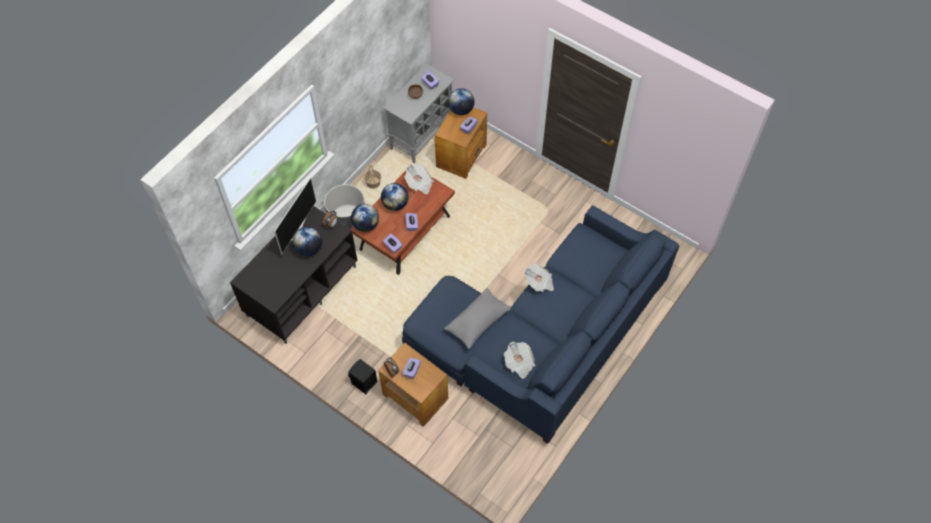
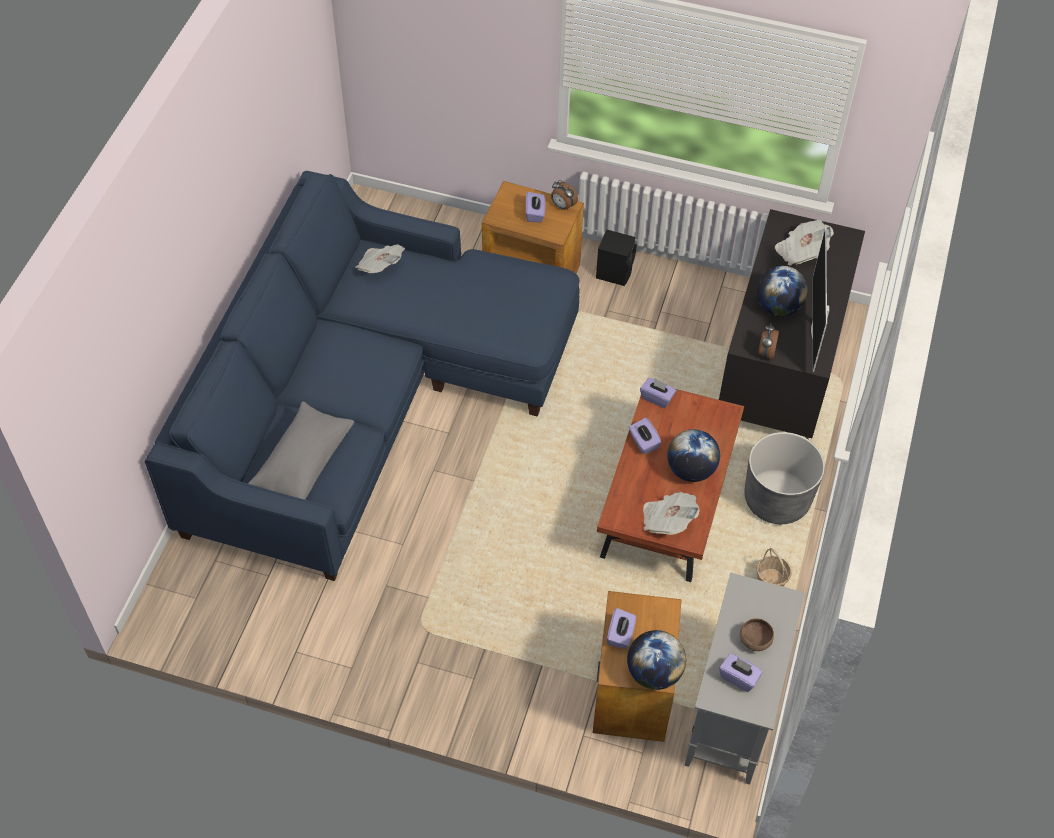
camera: 160 degrees right, 5 degrees down
(366, 225) = (721, 420): globe -> none
(477, 322) = (464, 300): grey pillow -> grey pillow (303, 462)
(539, 282) = (385, 389): newspaper -> newspaper (801, 252)

